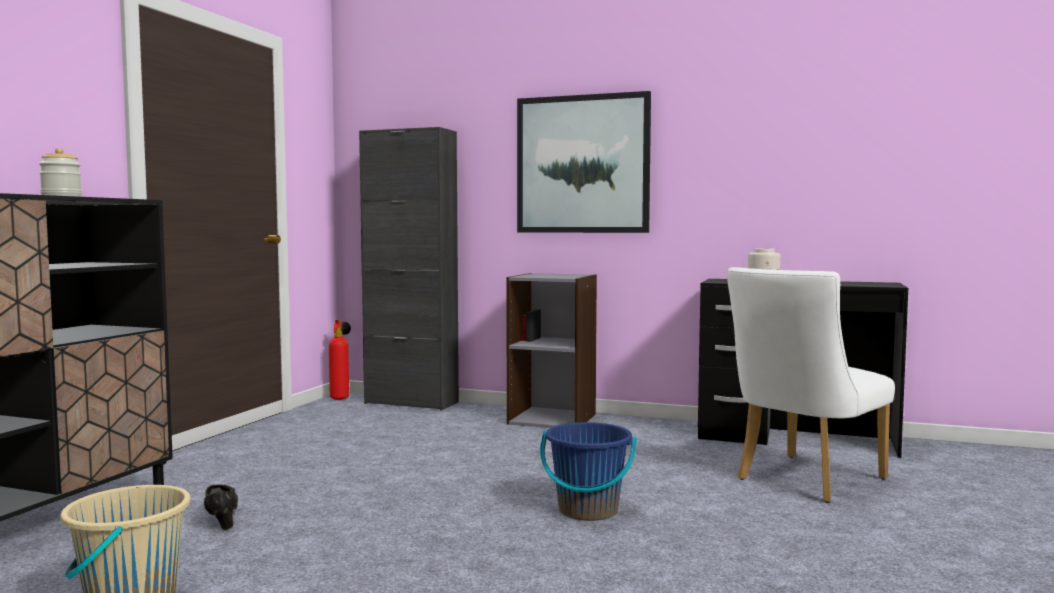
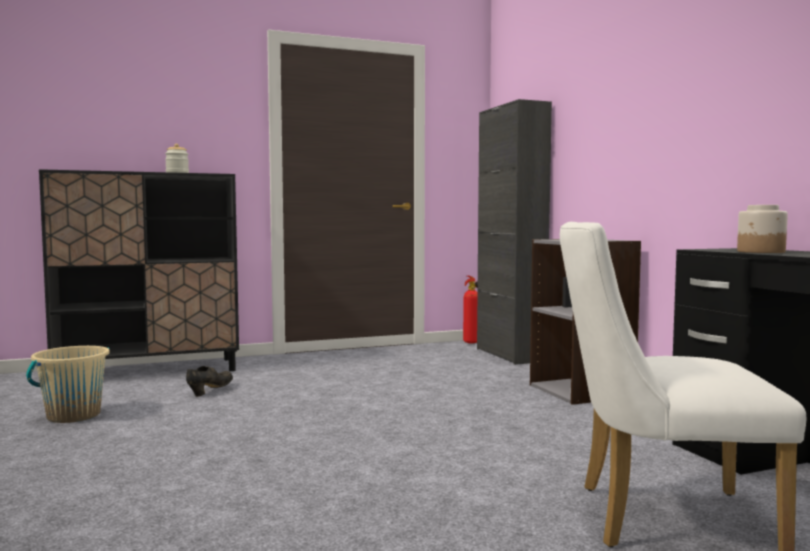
camera: 50 degrees right, 0 degrees up
(582, 164) = (638, 119): picture -> none
(588, 510) = (379, 459): blue bucket -> none

